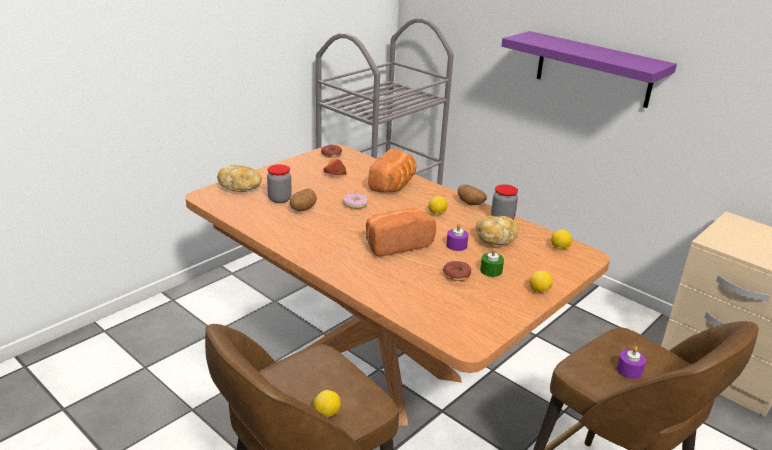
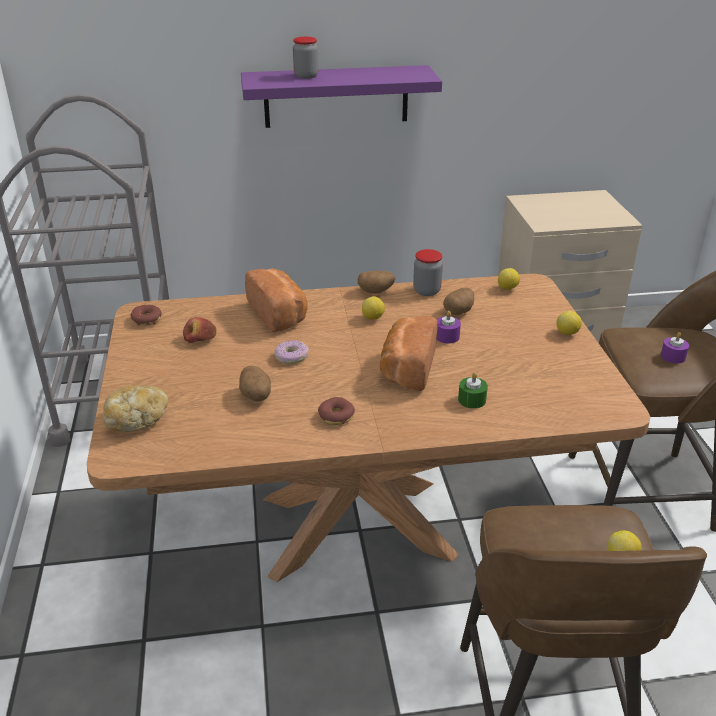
camera: 50 degrees left, 5 degrees up
(279, 199) = (209, 402): jar -> jar (306, 76)
(456, 275) = (501, 362): donut -> donut (336, 416)
(491, 270) = (511, 340): green candle -> green candle (472, 400)
(495, 239) = (458, 311): bread -> potato

